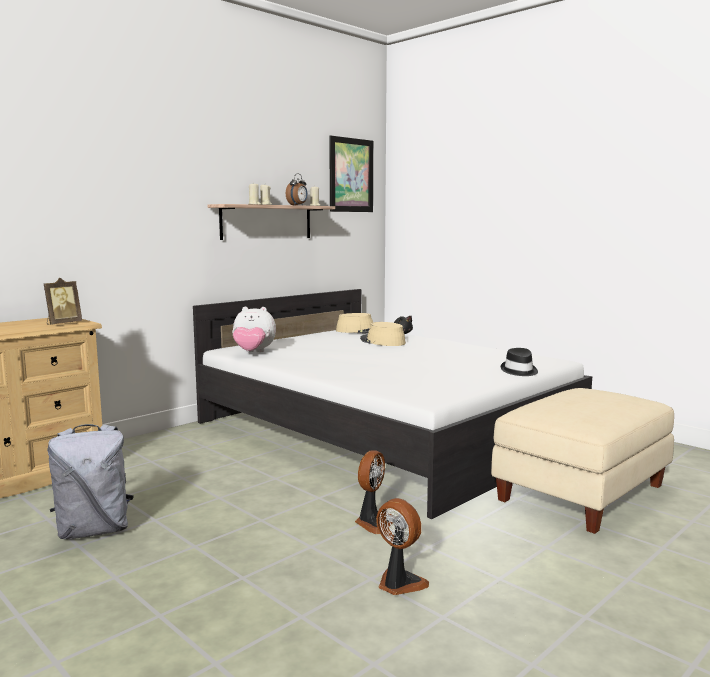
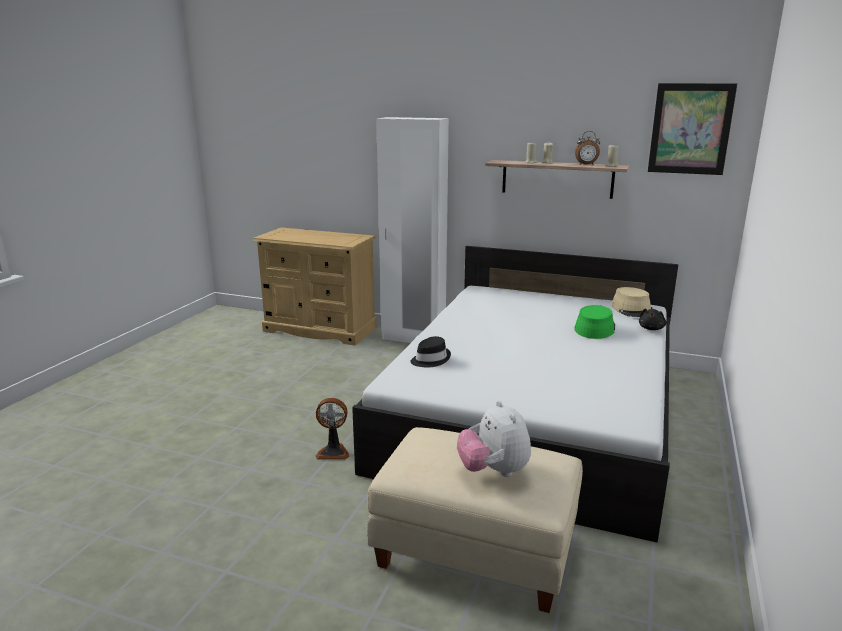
camera: 65 degrees right, 10 degrees up
(63, 324) = (341, 241): picture frame -> none
(94, 530) = (272, 371): grey backpack -> none
(150, 441) = (413, 339): none -> white wardrobe
(253, 353) = (473, 298): plush toy -> plush toy (493, 471)
(382, 341) = (594, 328): beige hat -> green hat
(399, 584) = (247, 481): fan -> none
(519, 371) = (546, 407): black hat -> black hat (430, 359)

